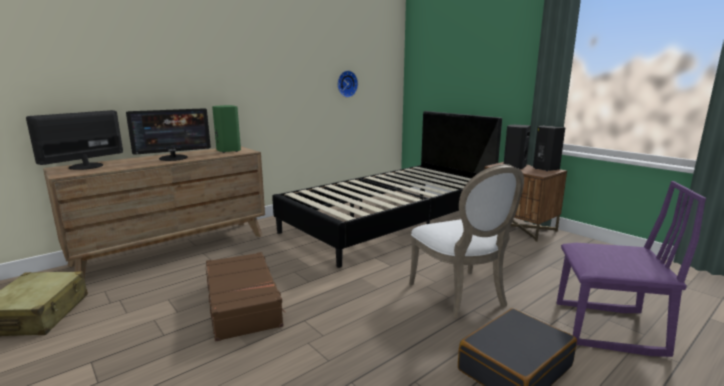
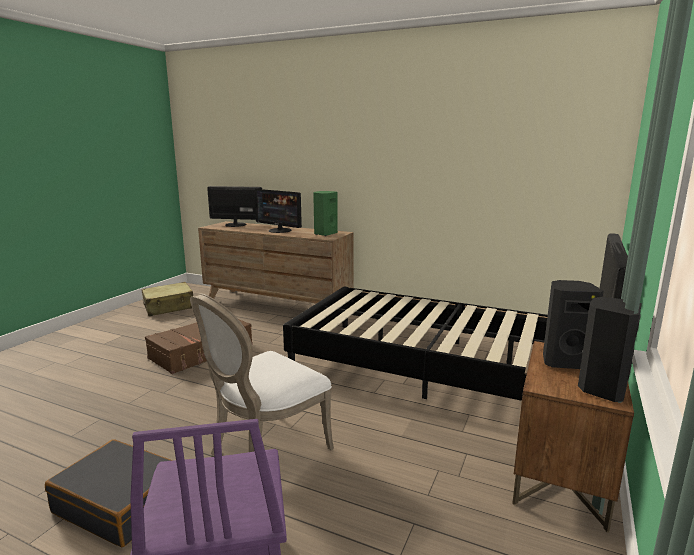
camera: 65 degrees right, 0 degrees up
(346, 84) = (501, 178): wall clock -> none

